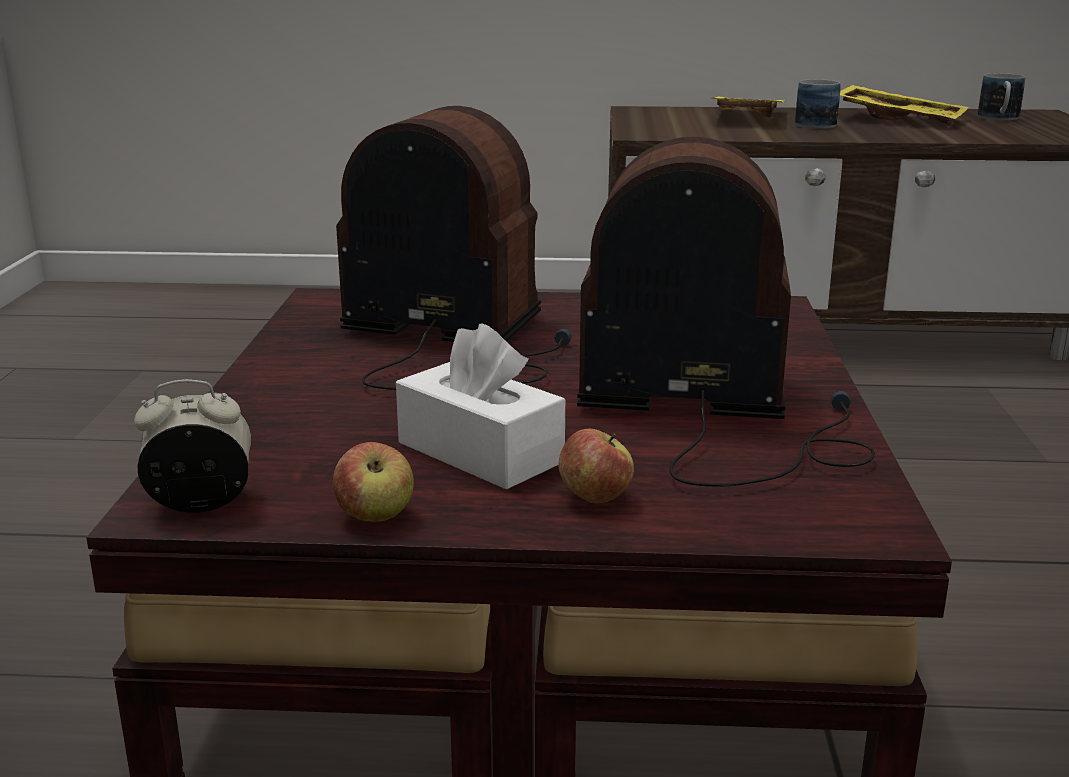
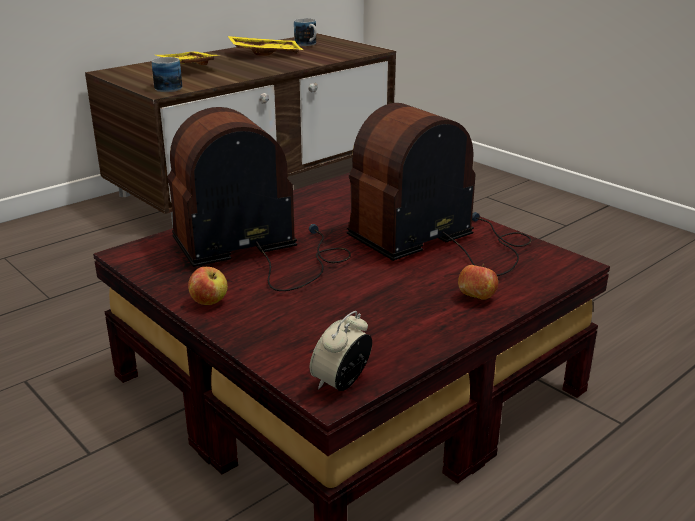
camera: 45 degrees left, 5 degrees up
(375, 516) = (421, 347): apple -> apple (209, 302)
(480, 452) = (396, 300): white tissue box -> none
(815, 124) = (233, 64): mug -> mug (166, 87)

